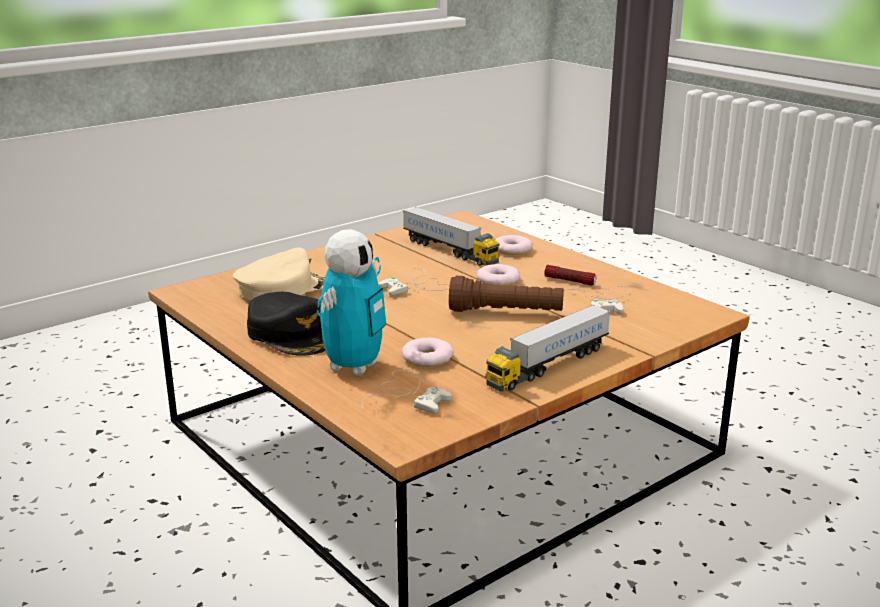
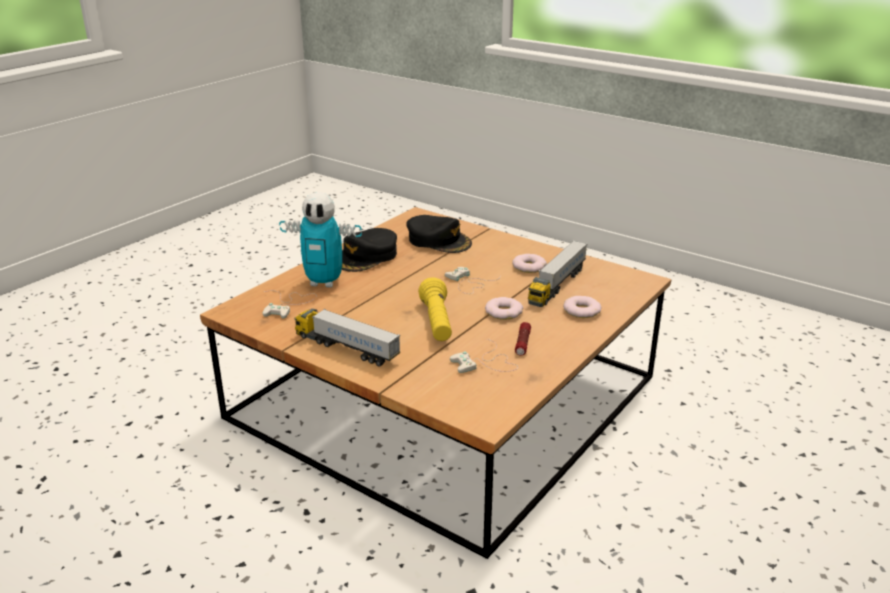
camera: 75 degrees right, 5 degrees up
(281, 288) = (439, 240): beige cap -> black cap
(427, 358) = (344, 303): donut -> donut (529, 267)
(506, 312) = (437, 322): brown flashlight -> yellow flashlight

